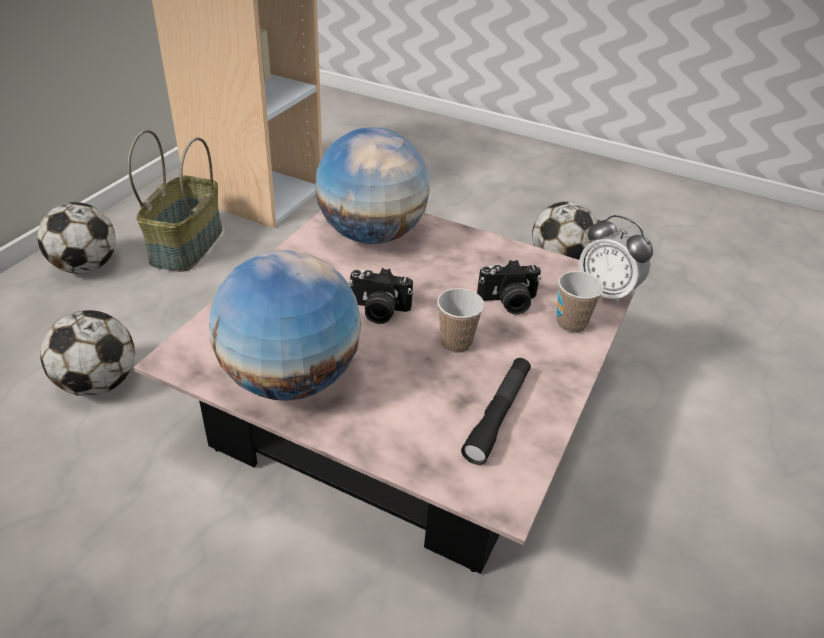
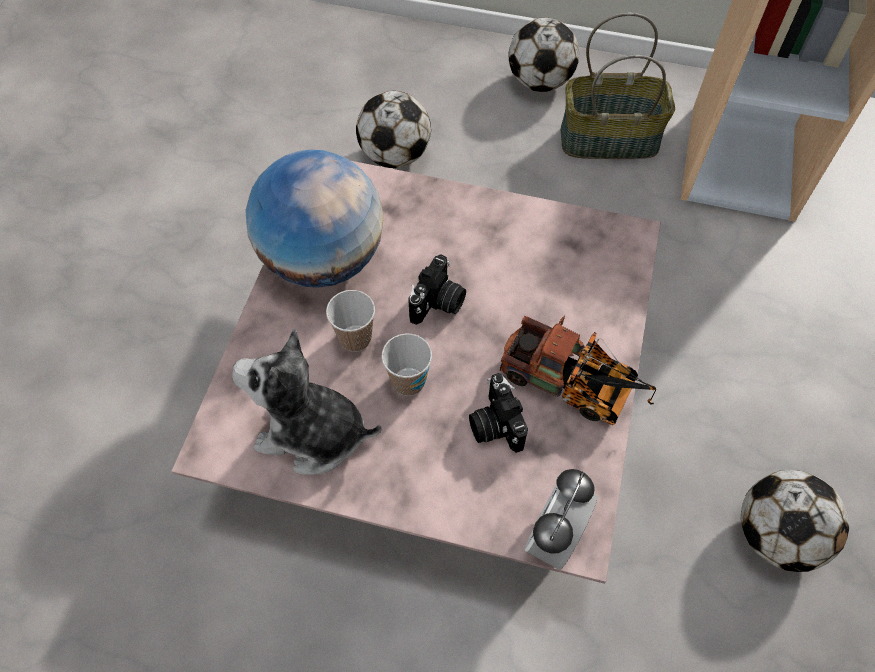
camera: 80 degrees right, 20 degrees up
(372, 234) = (574, 268): globe -> none
(378, 311) = (438, 303): camera -> camera turned 150 degrees counterclockwise
(482, 257) = (573, 386): none -> toy truck
(498, 415) = (312, 433): black flashlight -> plush toy
(571, 324) = (476, 495): cup -> cup (355, 338)

